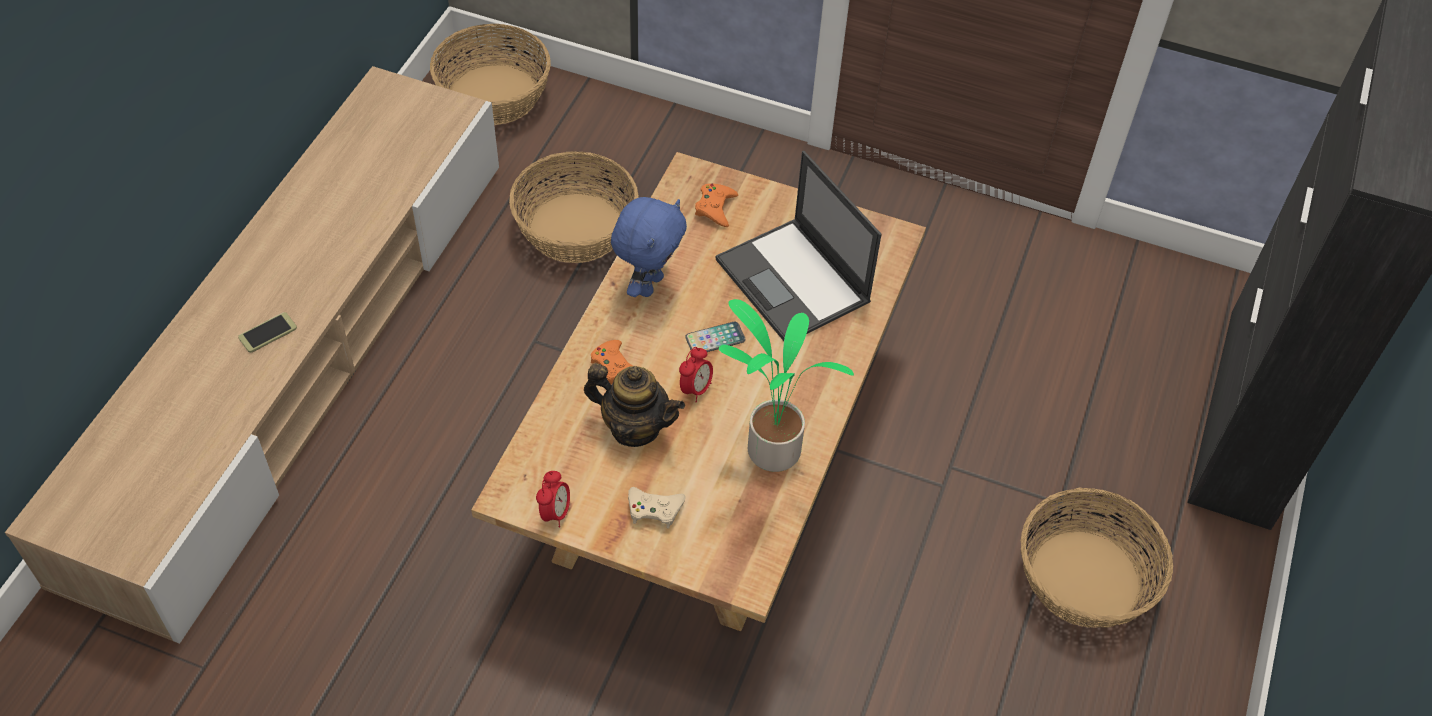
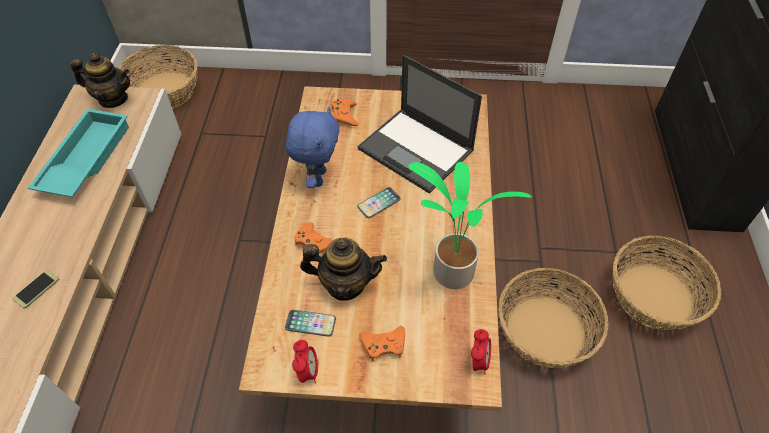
camera: 15 degrees left, 0 degrees up
(362, 179) = (84, 159): none -> turquoise tray
(419, 101) = (113, 99): none -> teapot
(576, 227) = (244, 159): basket -> basket (544, 330)
(577, 461) = (310, 323): none -> phone
(654, 509) = (384, 344): beige game controller -> orange game controller
(695, 389) = (379, 243): alarm clock -> alarm clock (478, 361)

